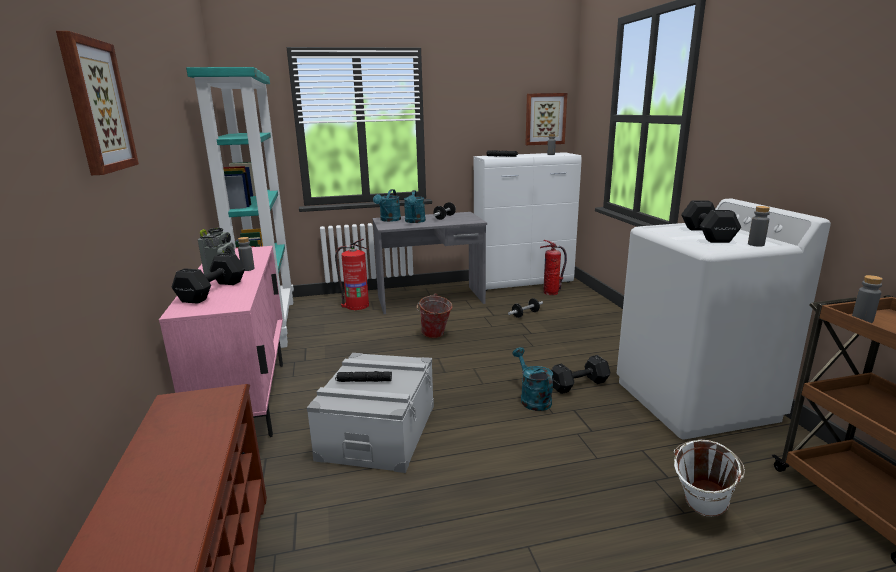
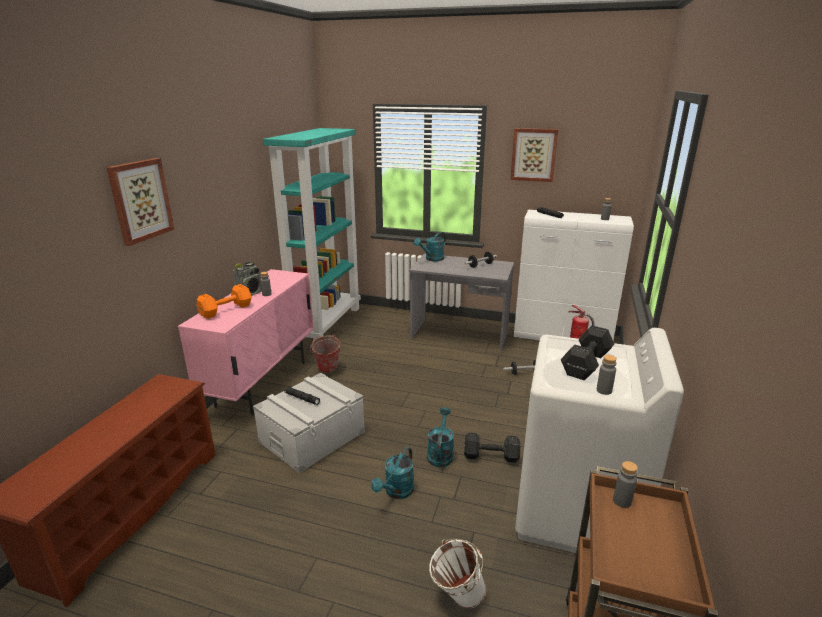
camera: 30 degrees right, 5 degrees up
(214, 291) = (227, 310): black dumbbell -> orange dumbbell
(356, 305) = (398, 324): fire extinguisher -> none
(415, 221) = (449, 265): turquoise watering can -> turquoise watering can (396, 492)
(435, 336) = (427, 371): bucket -> bucket (326, 370)
(545, 119) = (612, 180): picture -> picture (533, 155)

